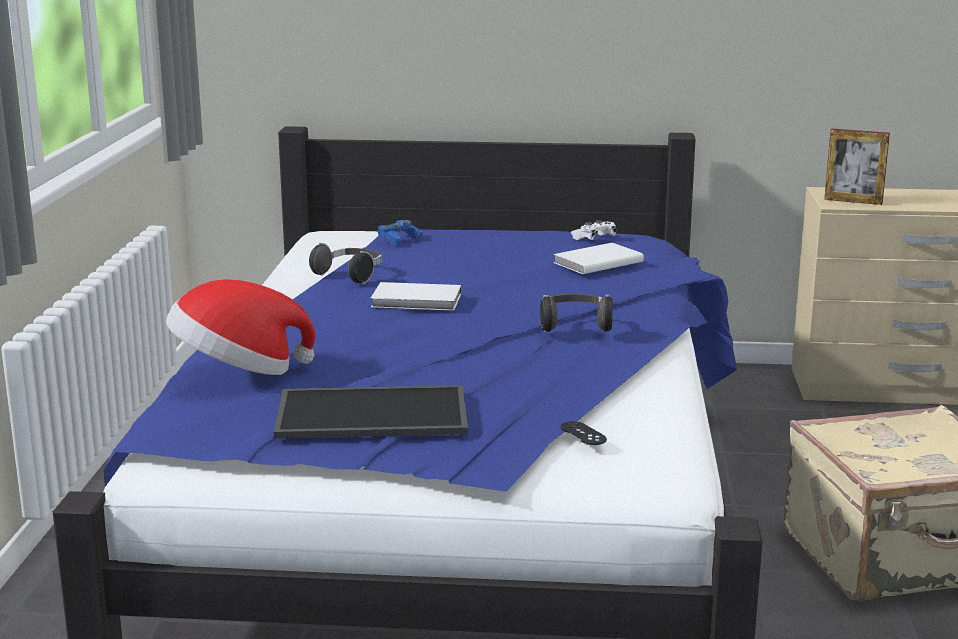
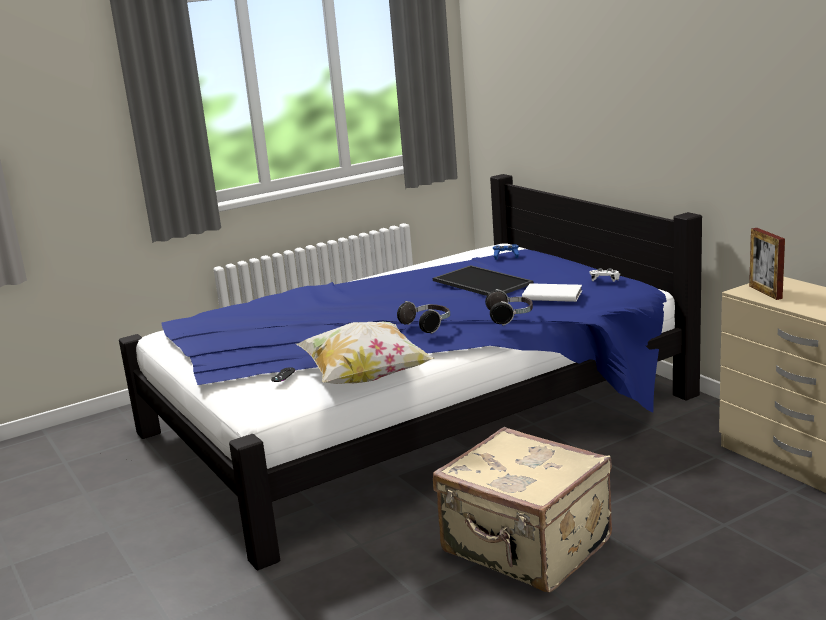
camera: 55 degrees right, 0 degrees up
(238, 371) = (262, 303): hat -> none
(350, 275) = (429, 271): headphones -> headphones (510, 317)
(370, 415) = (242, 336): tray -> tray (480, 282)
(417, 301) = (408, 292): white book -> none
(661, 403) = (365, 377): none -> pillow

